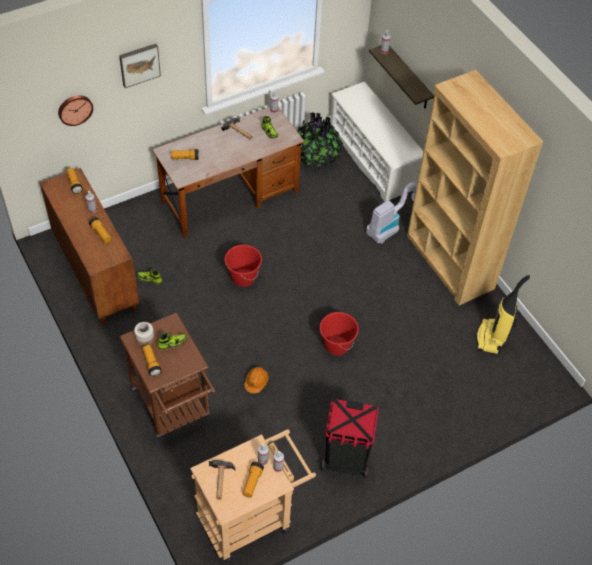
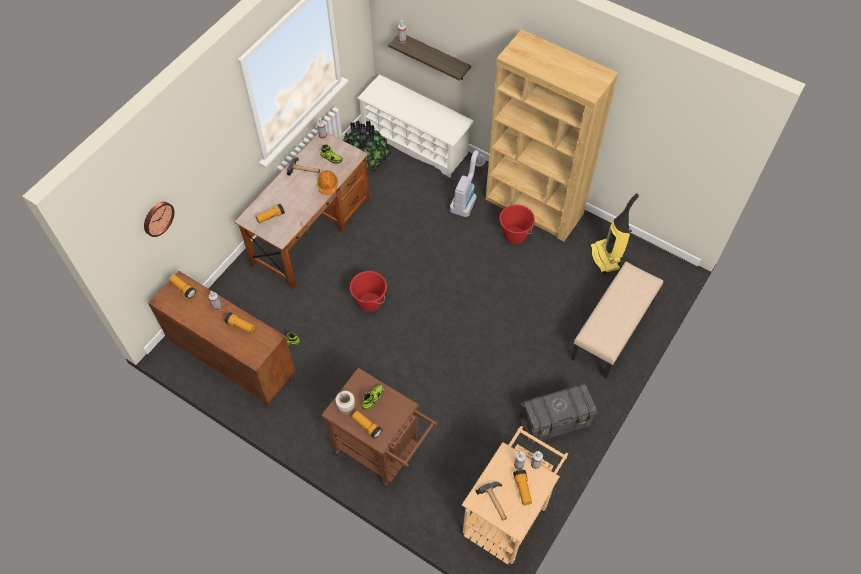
camera: 25 degrees left, 5 degrees up
(139, 64) = (201, 148): picture -> none
(256, 382) = (439, 391): orange hard hat -> orange hard hat (327, 185)
(336, 346) = (486, 325): red bucket -> red bucket (514, 235)
(346, 460) = (555, 422): black trash can -> grey storage box
(455, 406) = (612, 331): none -> beige bench

